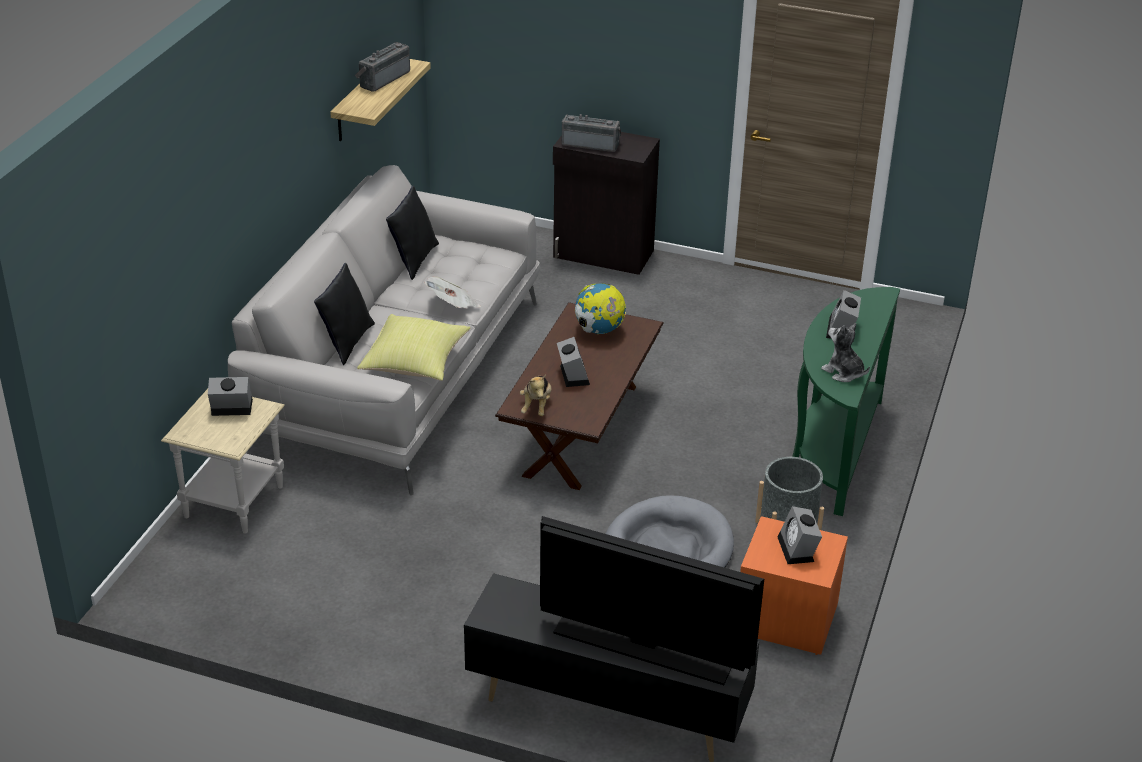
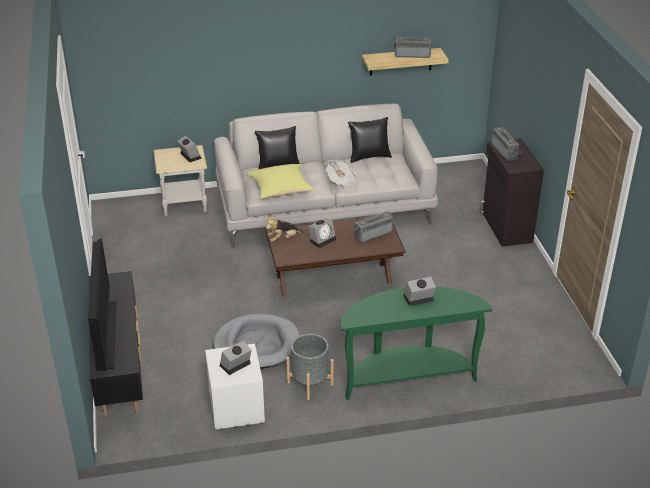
camera: 60 degrees right, 0 degrees up
(599, 330) = (372, 233): globe -> radio
(786, 619) = (236, 407): orange nightstand -> white nightstand
(843, 372) = (372, 313): plush toy -> none

